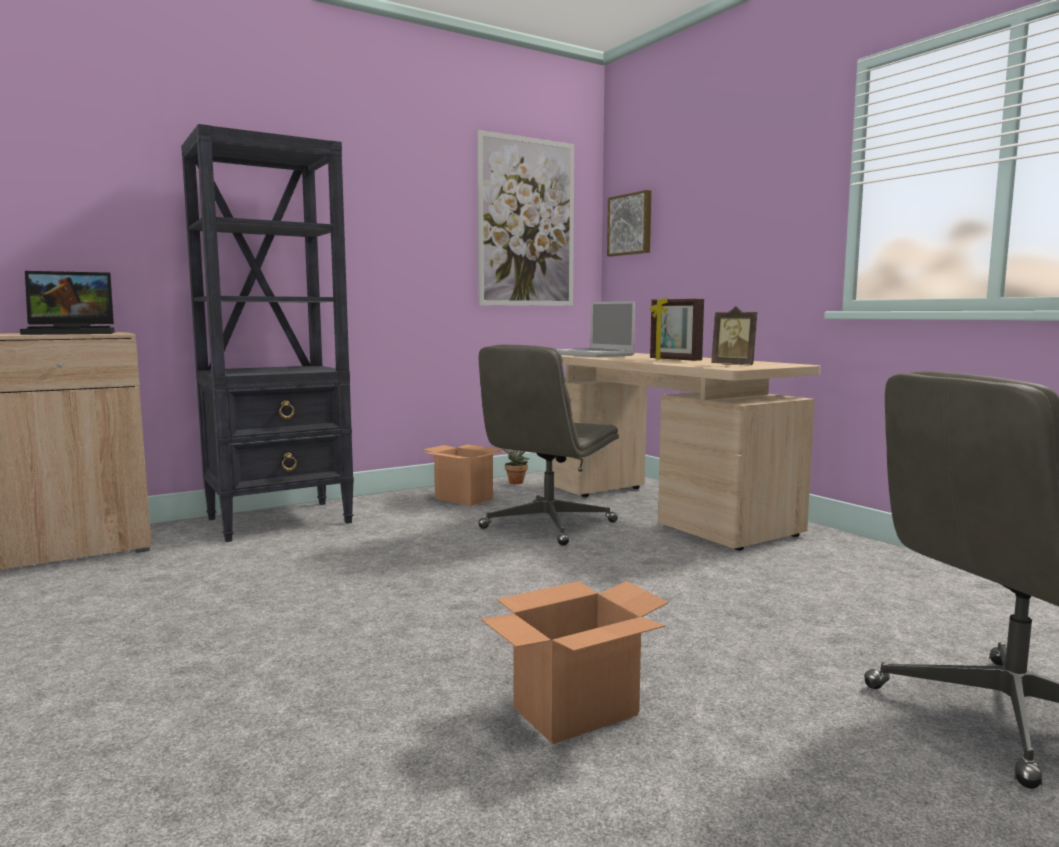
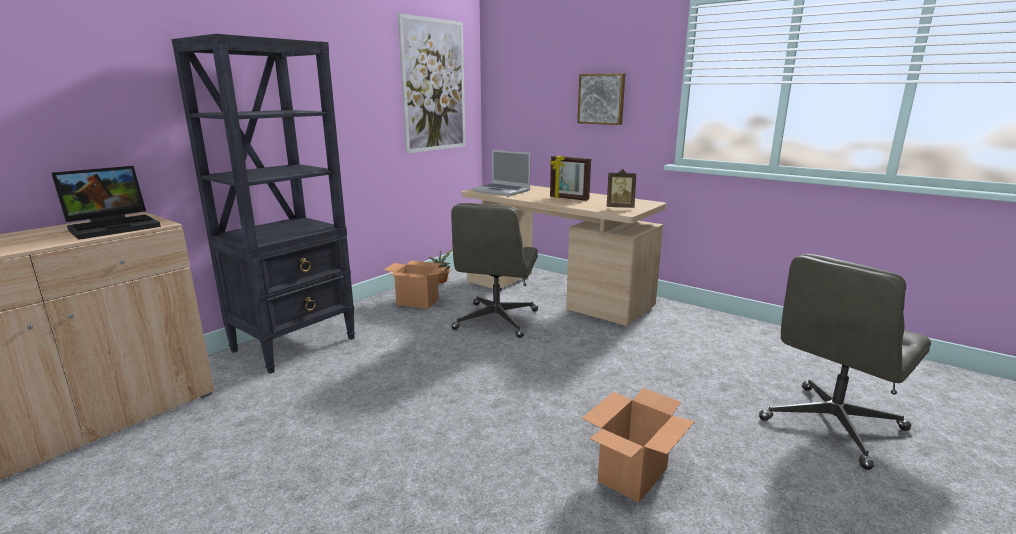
camera: 20 degrees left, 10 degrees up
(631, 224) = (507, 86): picture -> picture (601, 99)

